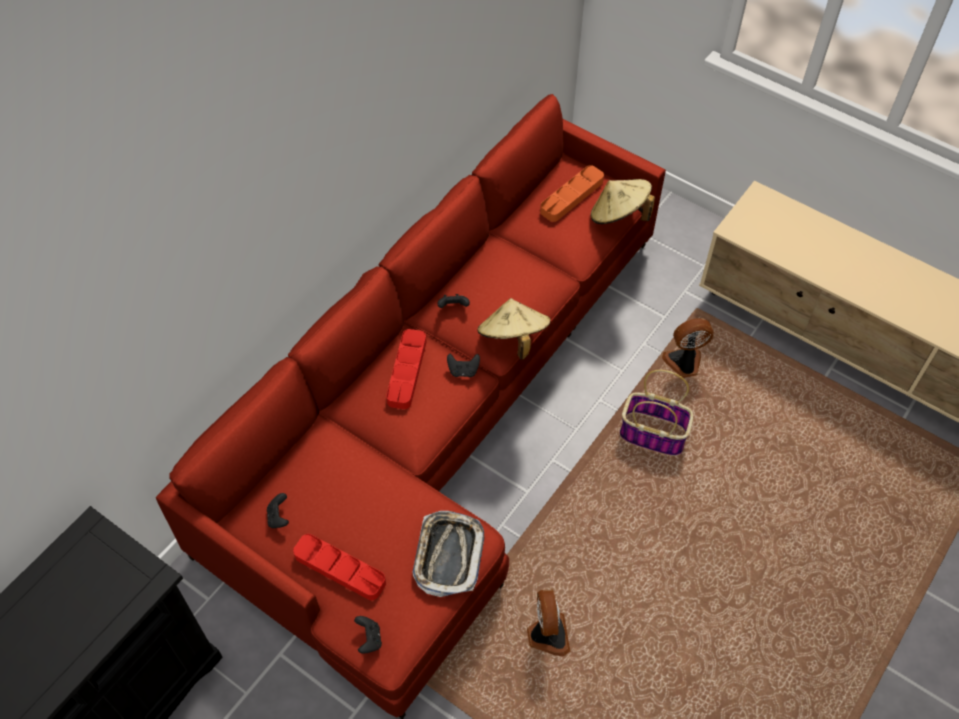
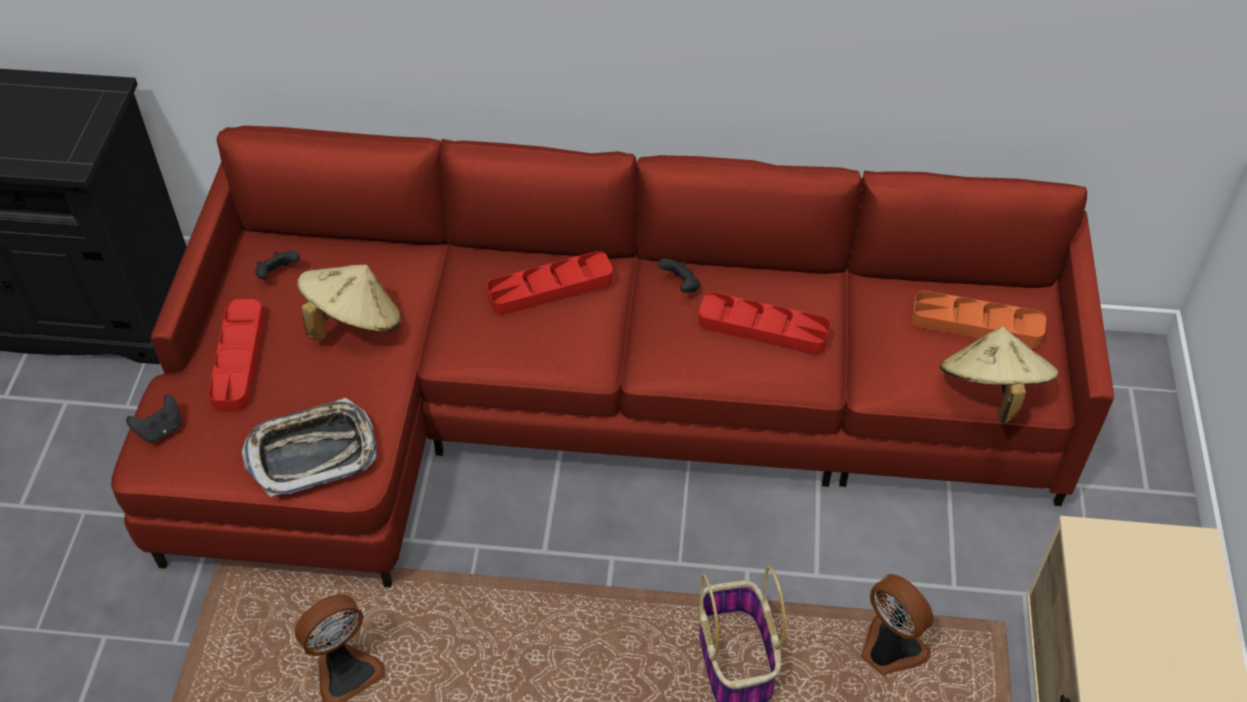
camera: 60 degrees right, 5 degrees down
(463, 371) = (592, 342): black game controller -> none
(512, 286) = (763, 328): none -> red tray
(513, 339) = (676, 368): beige hat -> beige hat (354, 323)

